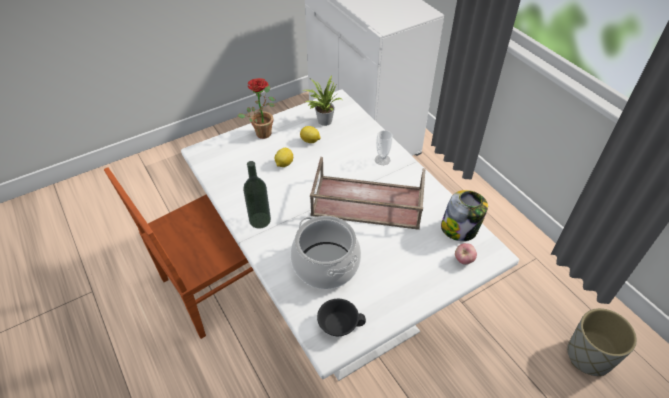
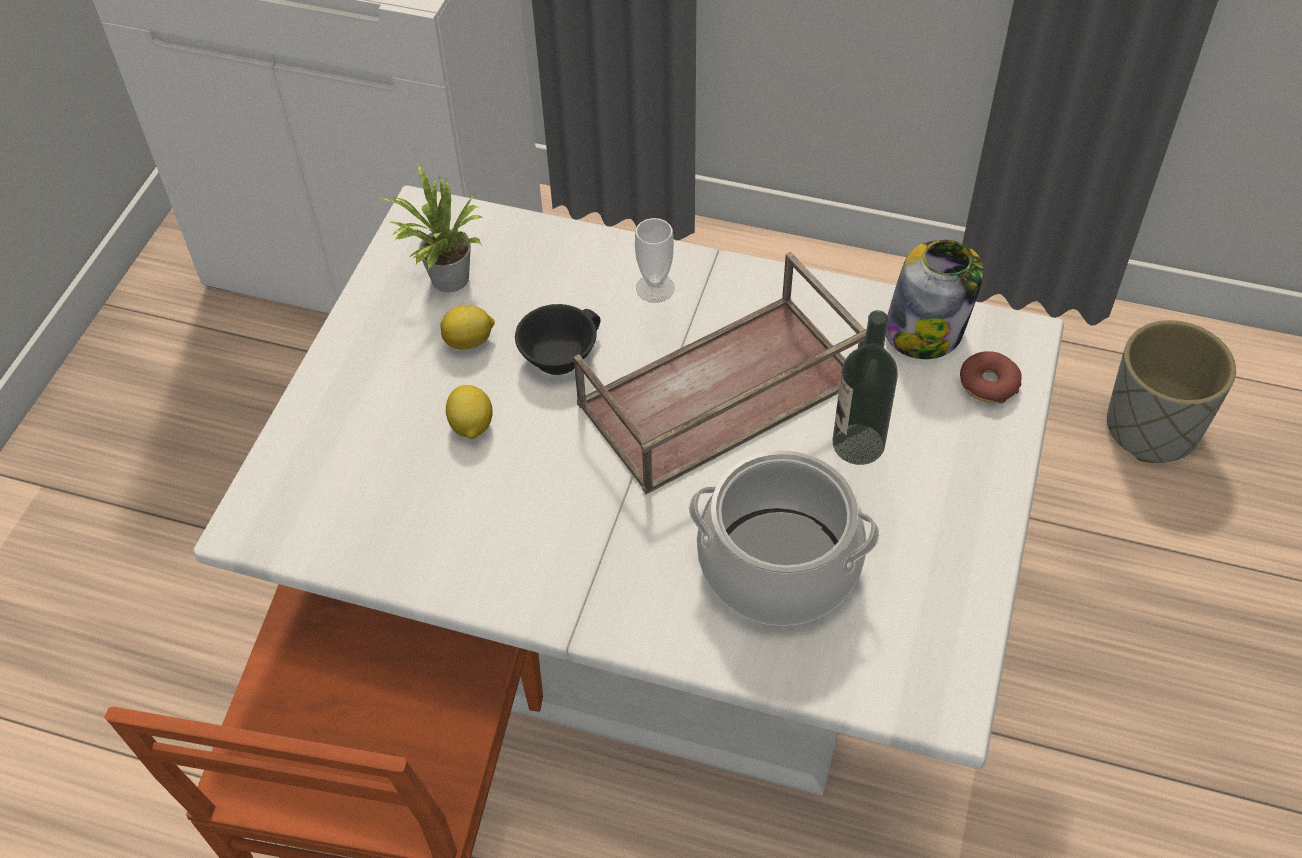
camera: 40 degrees left, 5 degrees up
(260, 220) = (558, 575): bottle -> bottle (858, 444)
(263, 131) = (342, 385): potted plant -> none
(339, 324) = (917, 651): black cup -> black cup (558, 353)
(463, 260) = (988, 384): apple -> donut

